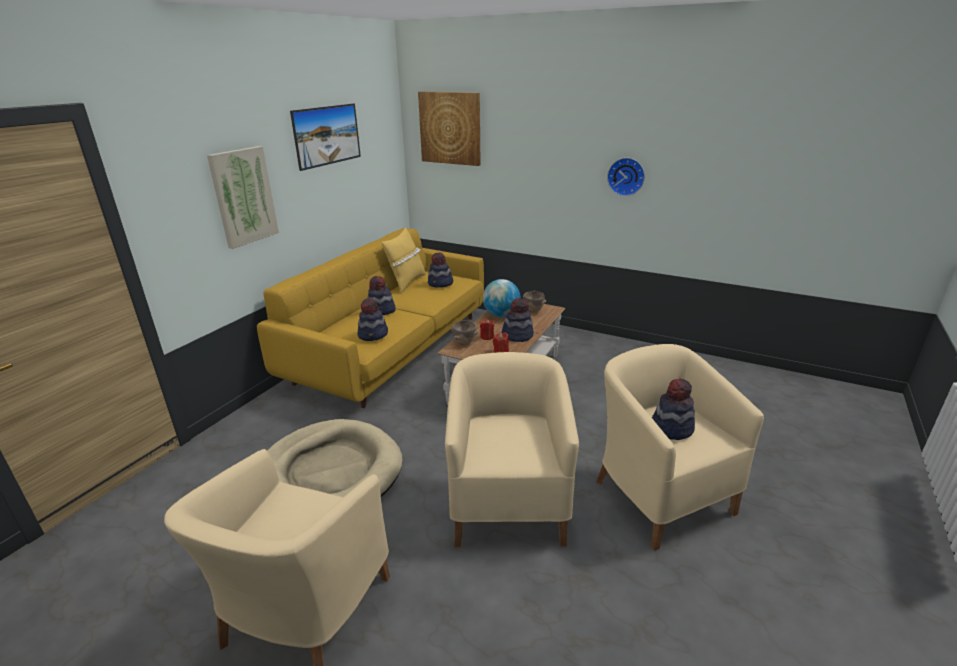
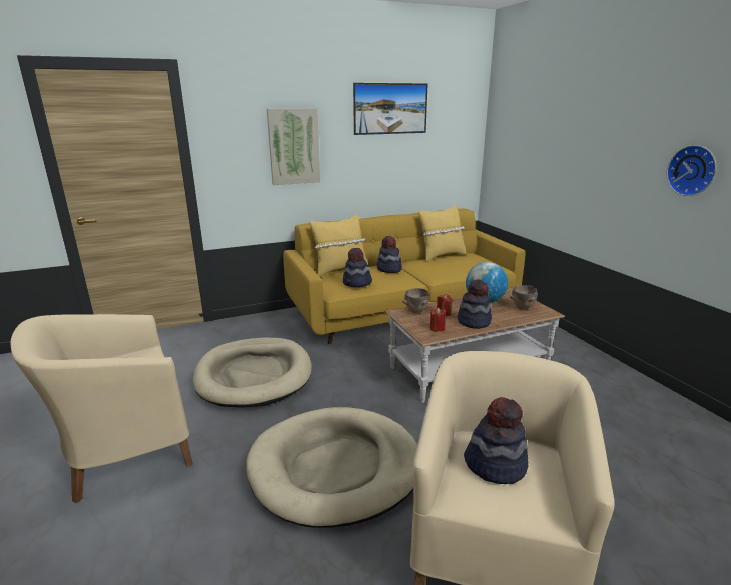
camera: 40 degrees right, 5 degrees down
(331, 327) = (340, 270): none -> yellow pillow
(440, 284) = (466, 263): hat -> none
(450, 128) = (522, 112): picture -> none
(508, 504) = (336, 468): beige armchair -> beige dog bed

